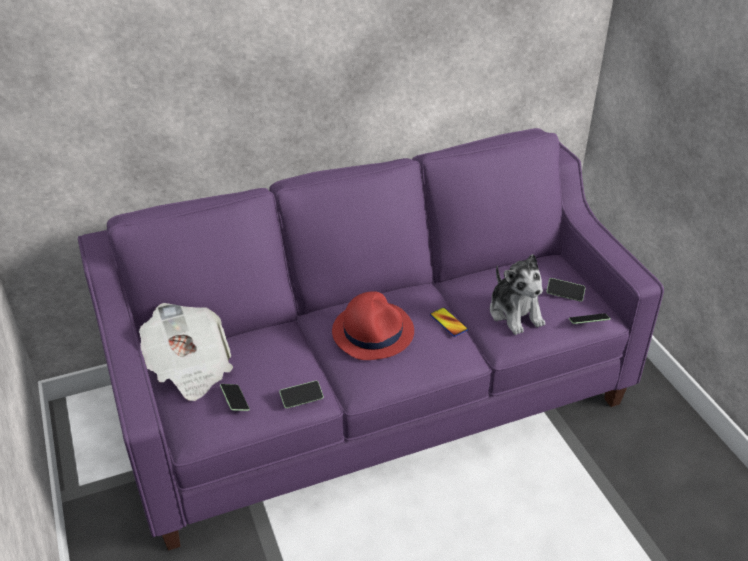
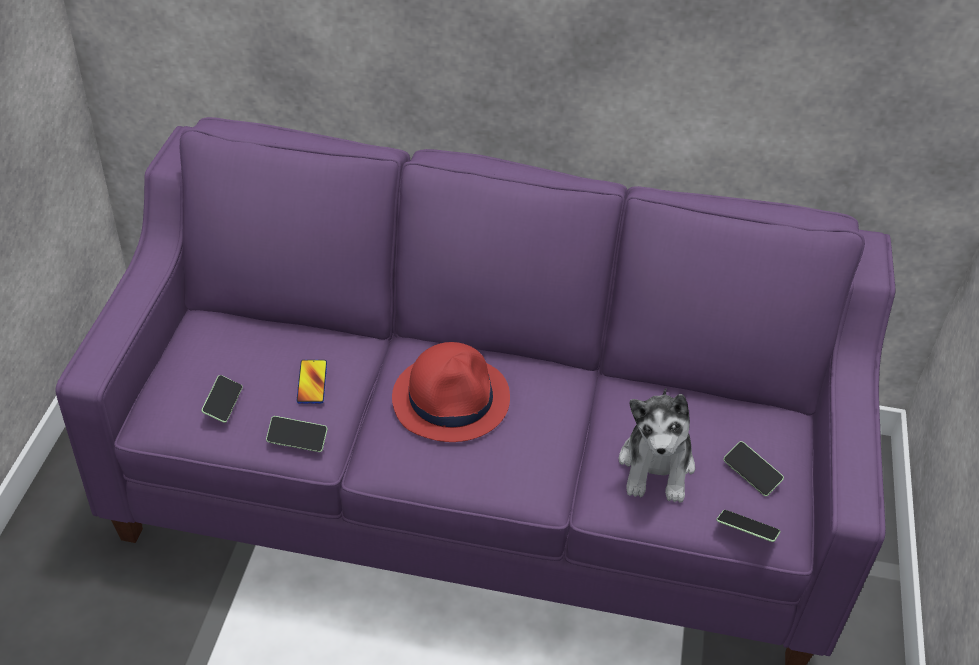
camera: 30 degrees right, 5 degrees up
(189, 367) = (212, 338): newspaper -> none
(448, 322) = (557, 434): phone -> phone (312, 382)

